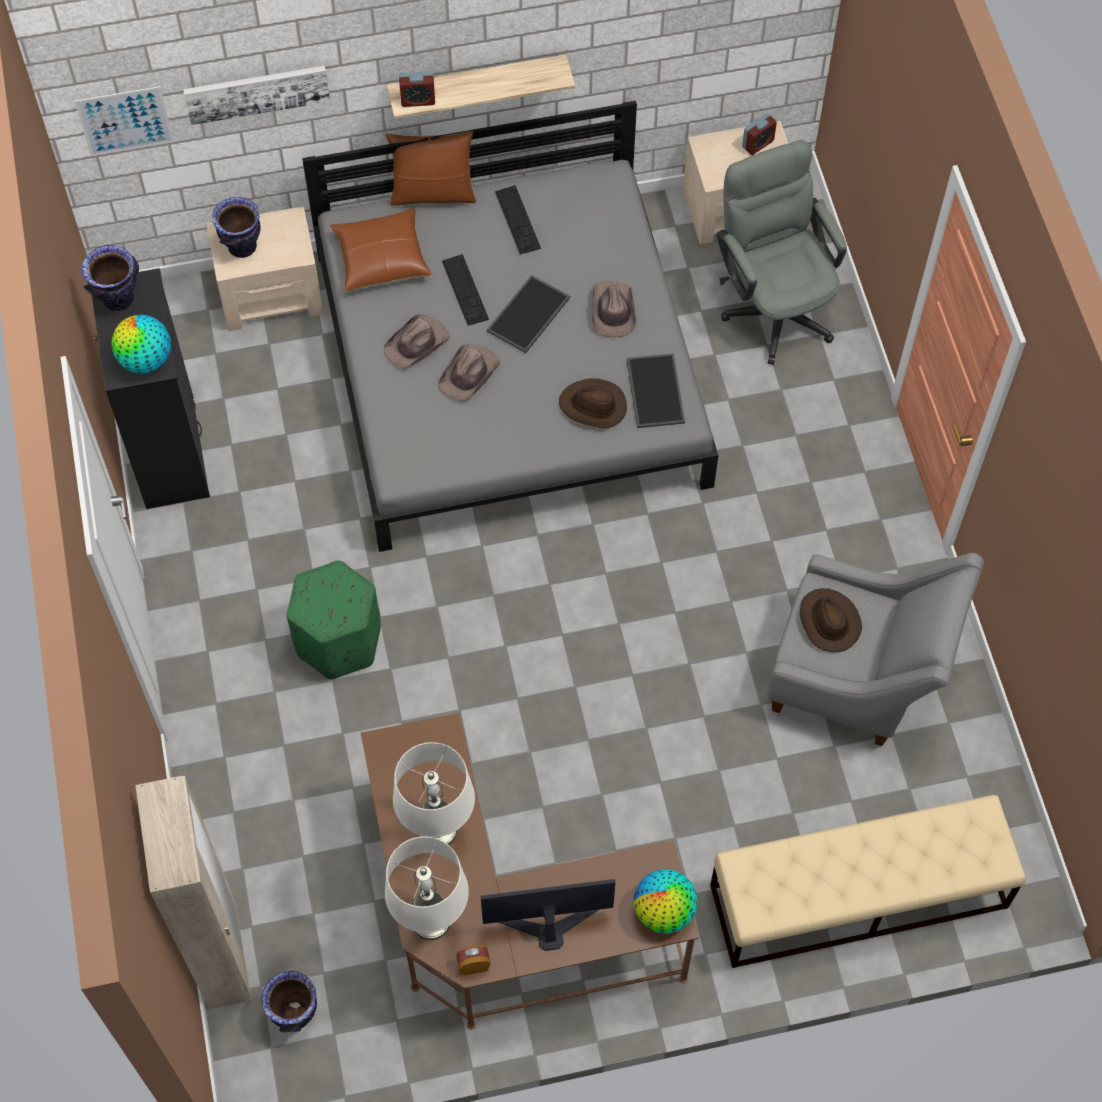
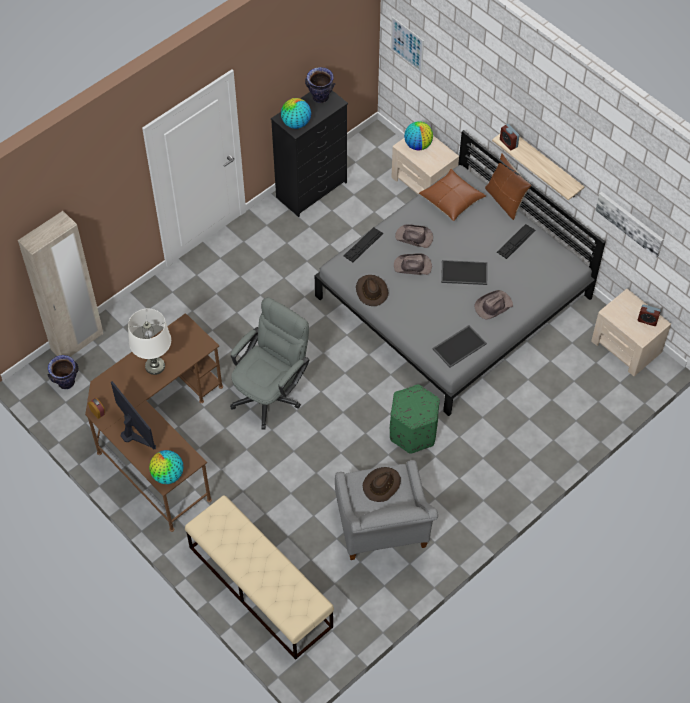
camera: 60 degrees right, 5 degrees down
(242, 247) = (418, 145): vase -> globe
(257, 92) = (458, 80): picture -> picture (630, 223)
(338, 641) = (257, 304): green ottoman -> green ottoman (413, 432)
(431, 921) = (109, 385): white table lamp -> none
(465, 290) = (459, 241): keyboard -> keyboard (363, 244)
(593, 406) = (431, 325): brown hat -> brown hat (371, 291)
(773, 305) = (578, 391): grey office chair -> grey office chair (271, 392)

